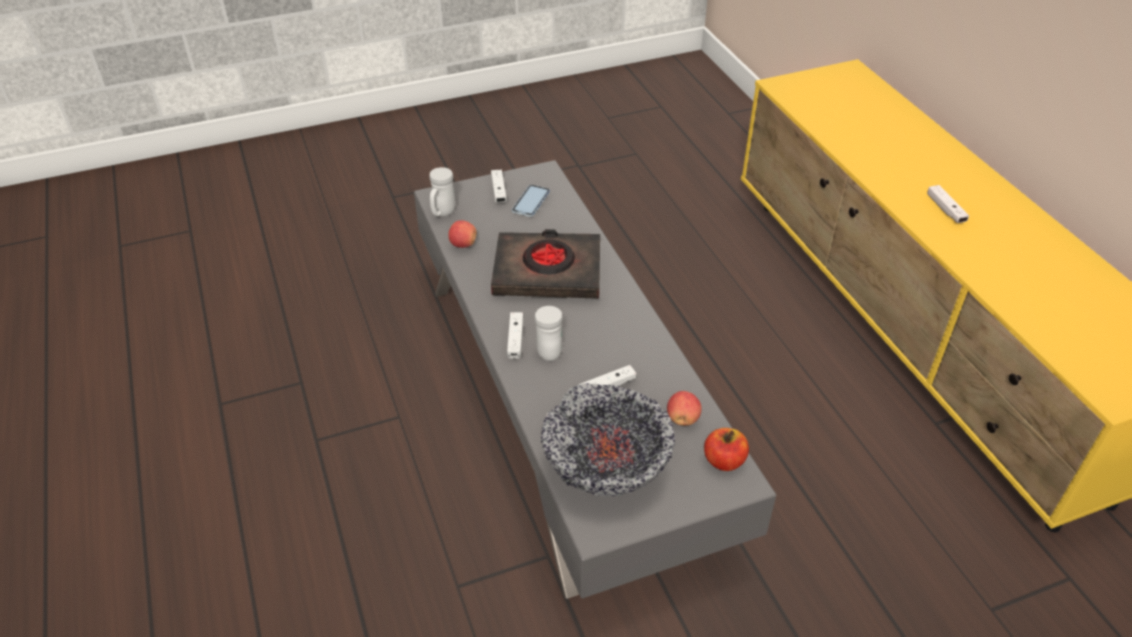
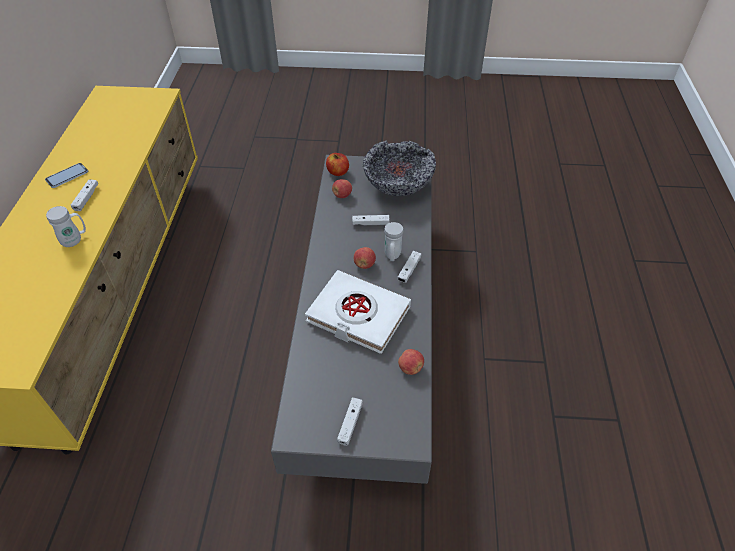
camera: 155 degrees left, 5 degrees up
(442, 213) = (414, 414): white mug -> white mug (75, 240)
(531, 202) = (329, 396): phone -> phone (67, 176)
(547, 272) = (358, 315): black book -> white book
(577, 327) = (364, 264): none -> apple

